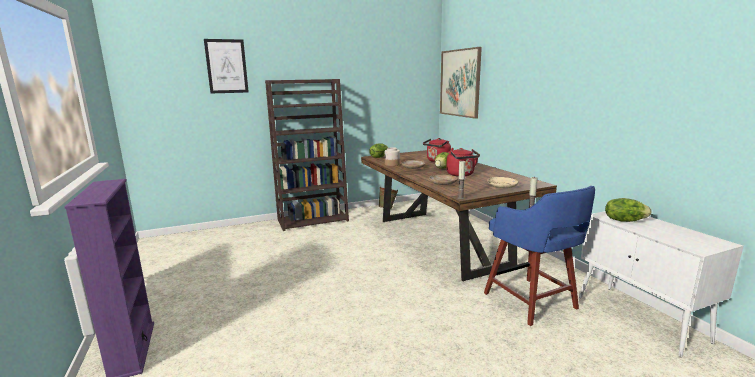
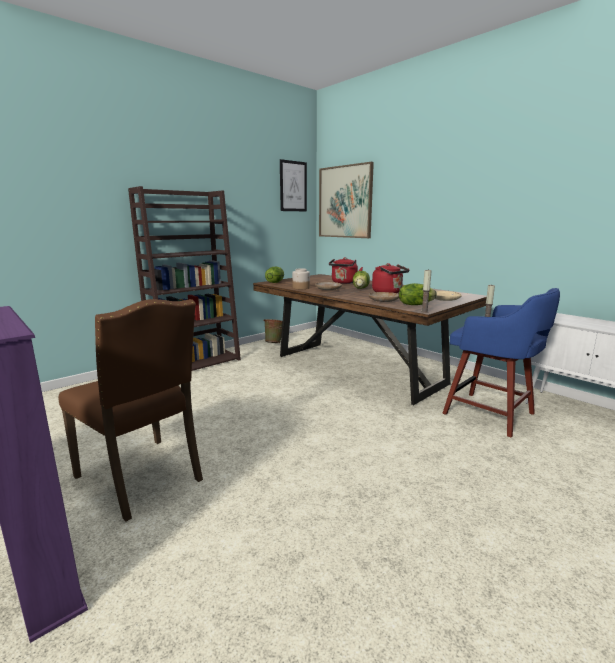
camera: 20 degrees left, 0 degrees up
(220, 301) = (143, 478): none -> brown chair
(226, 66) = (74, 166): picture -> picture (293, 186)
(624, 220) = (572, 321): lettuce -> lettuce (415, 305)

